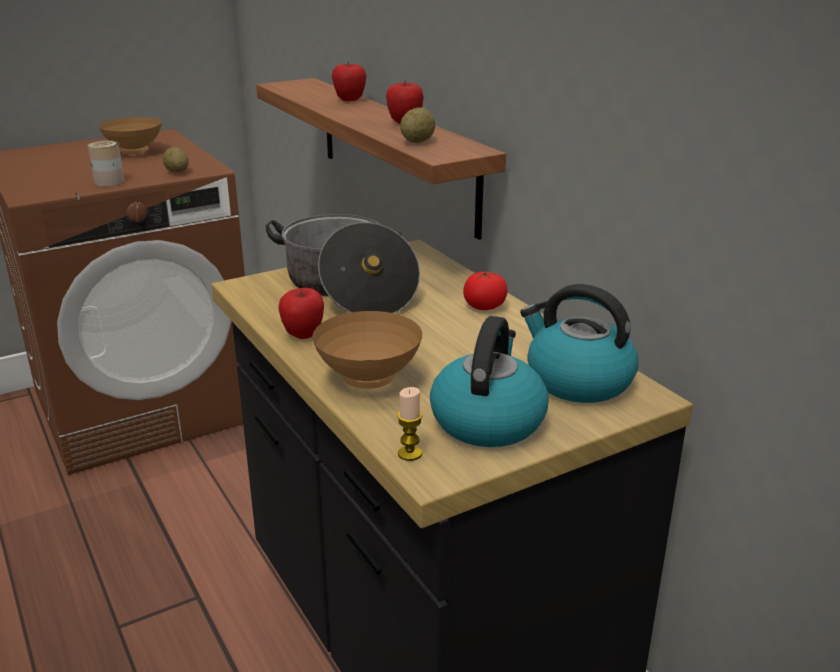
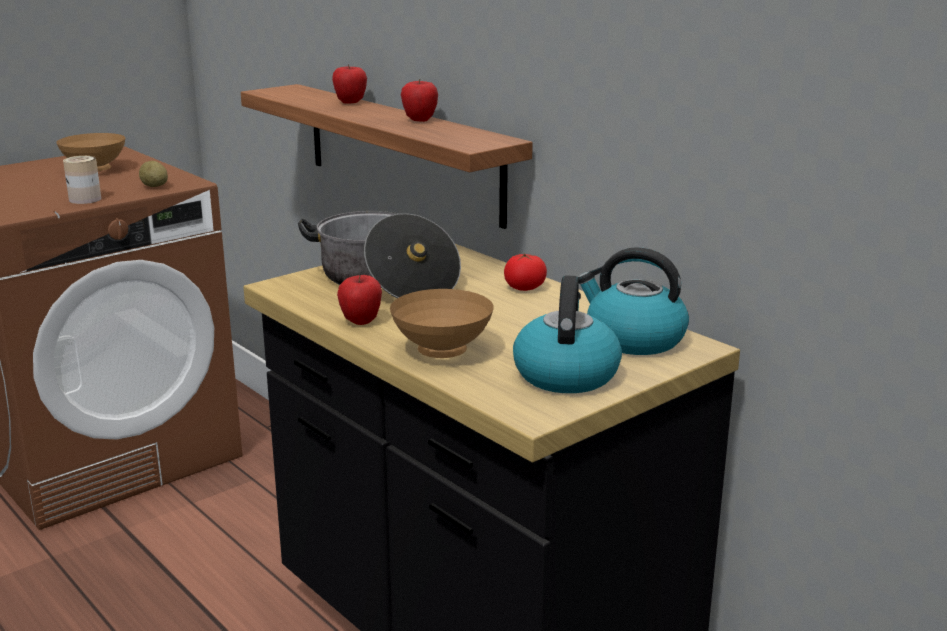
camera: 10 degrees left, 5 degrees down
(410, 453) = (506, 403): candle -> none
(418, 141) = (443, 135): potato -> none

